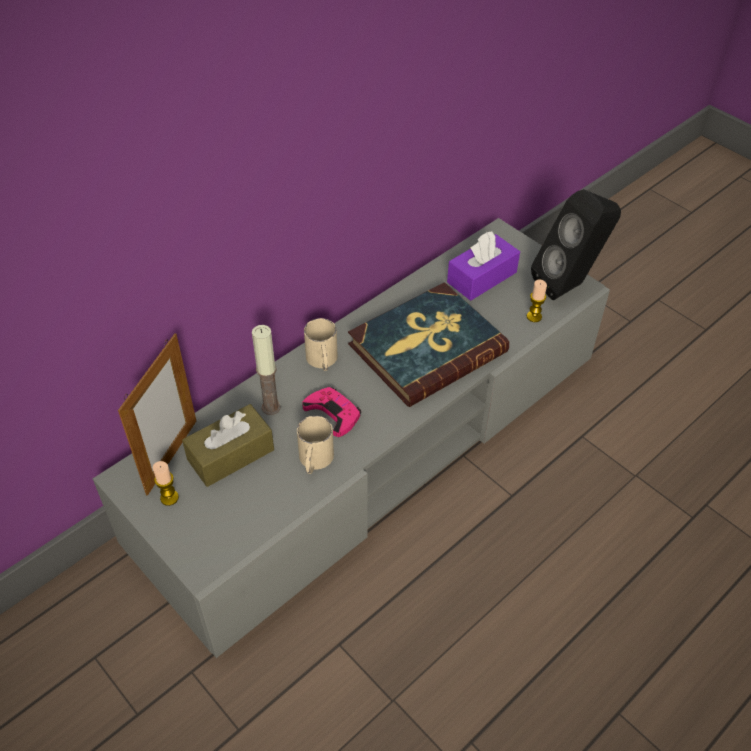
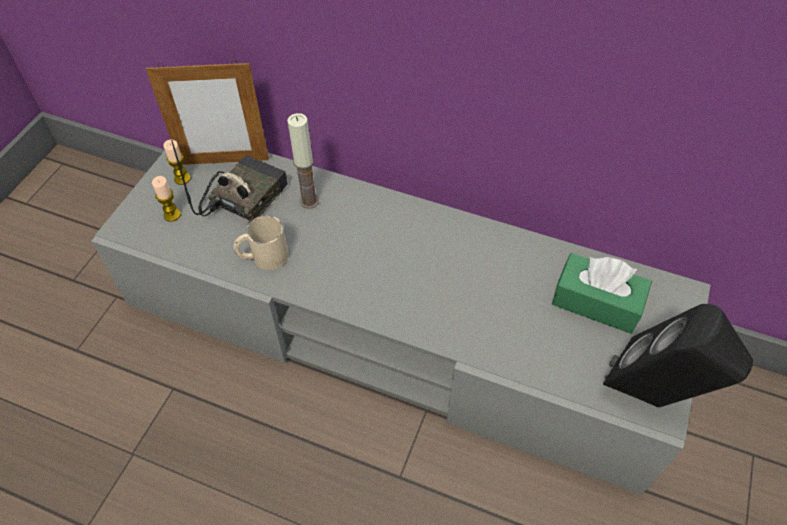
camera: 65 degrees right, 5 degrees up
(231, 455) = (243, 197): brown tissue box -> radio
(322, 361) = (385, 215): beige mug -> none
(333, 413) = (325, 248): pink game controller -> none
(426, 347) = (455, 290): book -> none
(482, 277) = (596, 302): purple tissue box -> green tissue box
(534, 316) = (571, 376): candle -> candle (172, 215)

